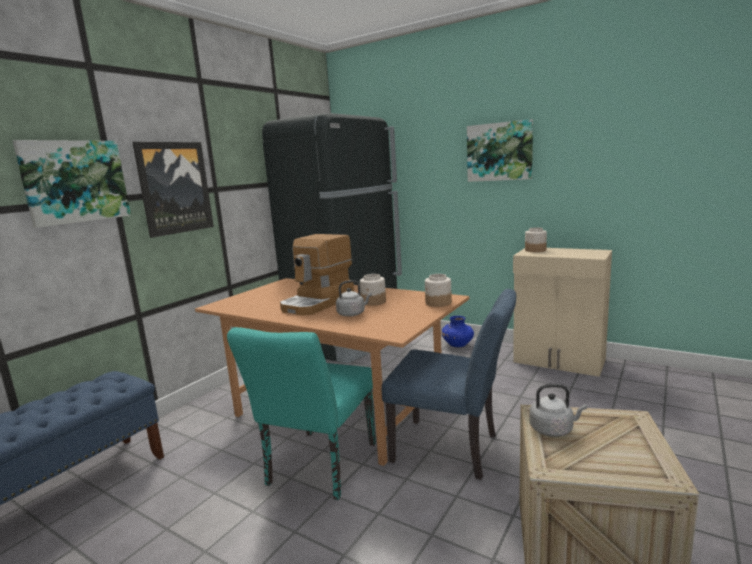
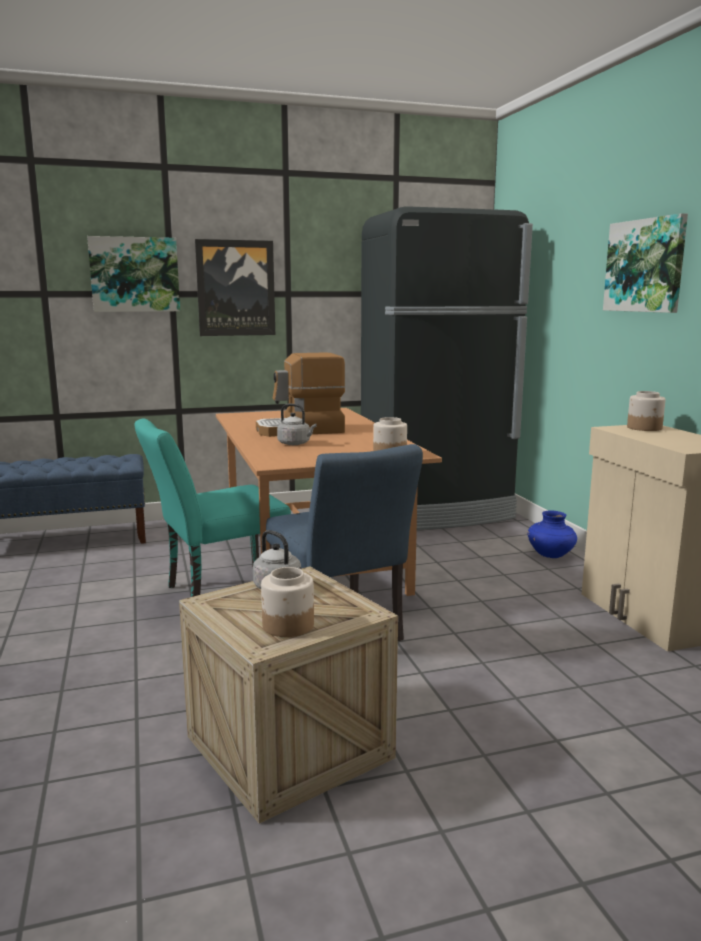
camera: 40 degrees right, 0 degrees up
(373, 302) = (342, 440): jar -> jar (288, 626)

